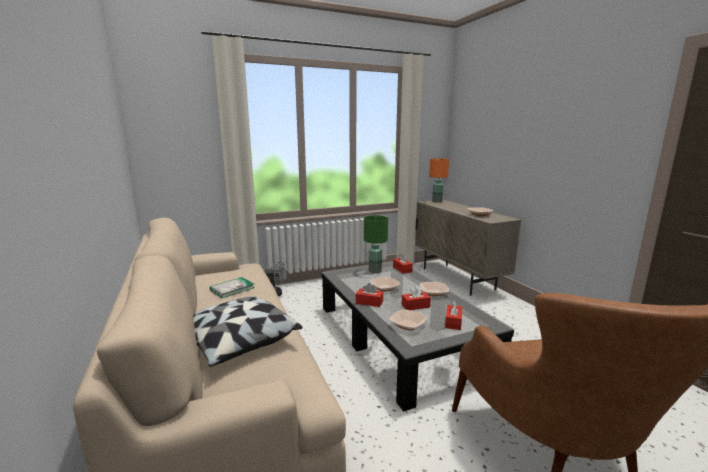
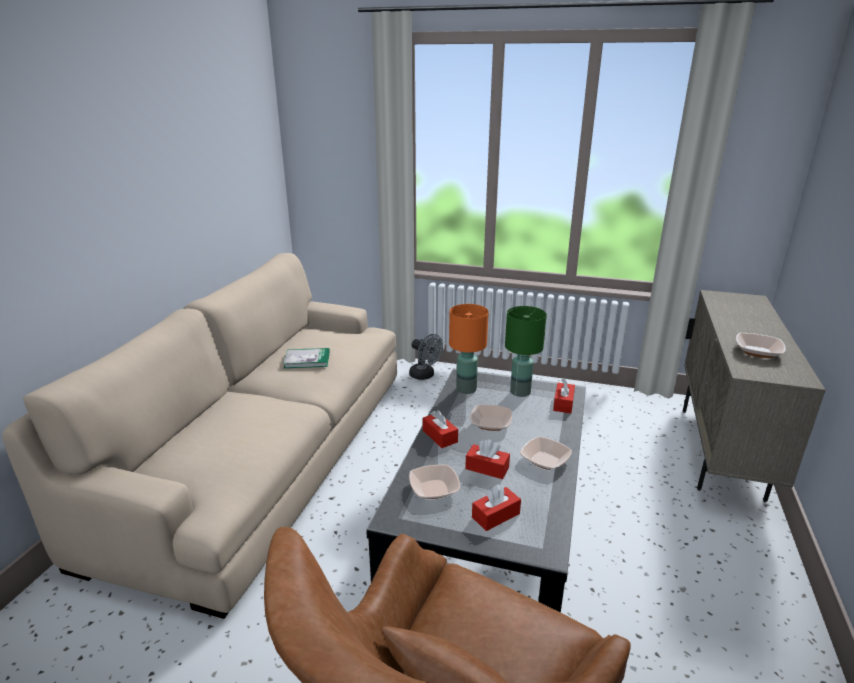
camera: 40 degrees right, 10 degrees up
(238, 343) = (226, 427): pillow -> none
(436, 201) = (739, 298): orange table lamp -> orange table lamp (466, 389)

